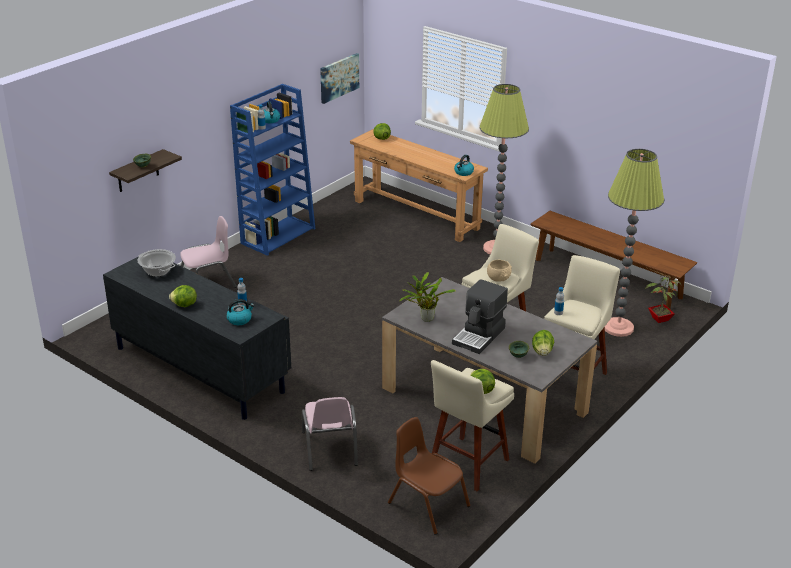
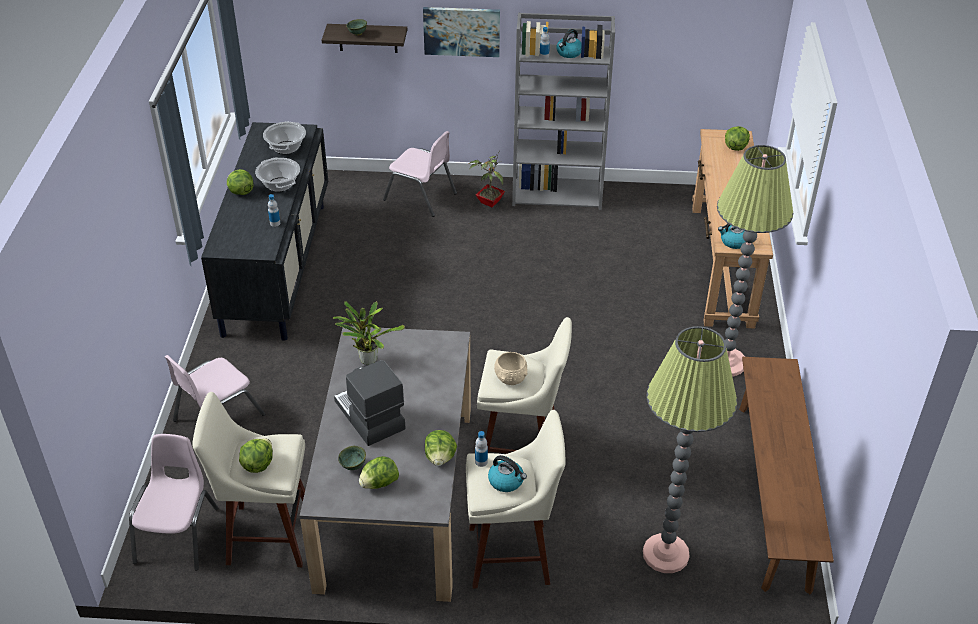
camera: 55 degrees right, 10 degrees up
(199, 288) = (279, 184): none -> cooking pot
(240, 319) = (244, 235): kettle -> kettle (506, 481)
(278, 235) = (558, 193): blue bookcase -> grey bookcase
(339, 77) = (728, 43): picture -> picture (461, 31)
(428, 504) = (178, 535): brown chair -> pink chair
(479, 336) = (369, 416): coffee machine -> coffee machine turned 60 degrees clockwise
(541, 324) = (440, 457): none -> lettuce
(659, 319) = (730, 588): potted plant -> potted plant (489, 202)

